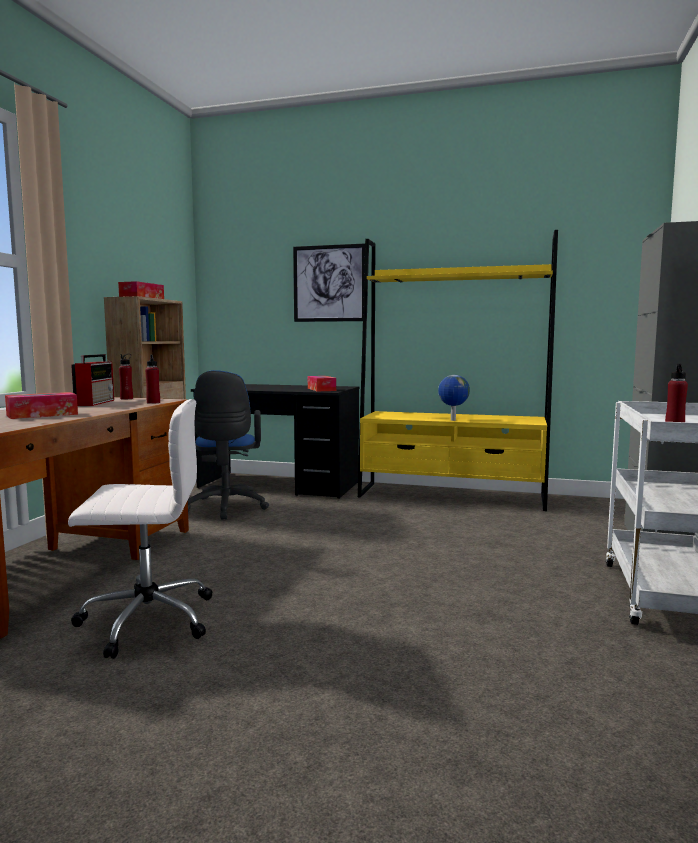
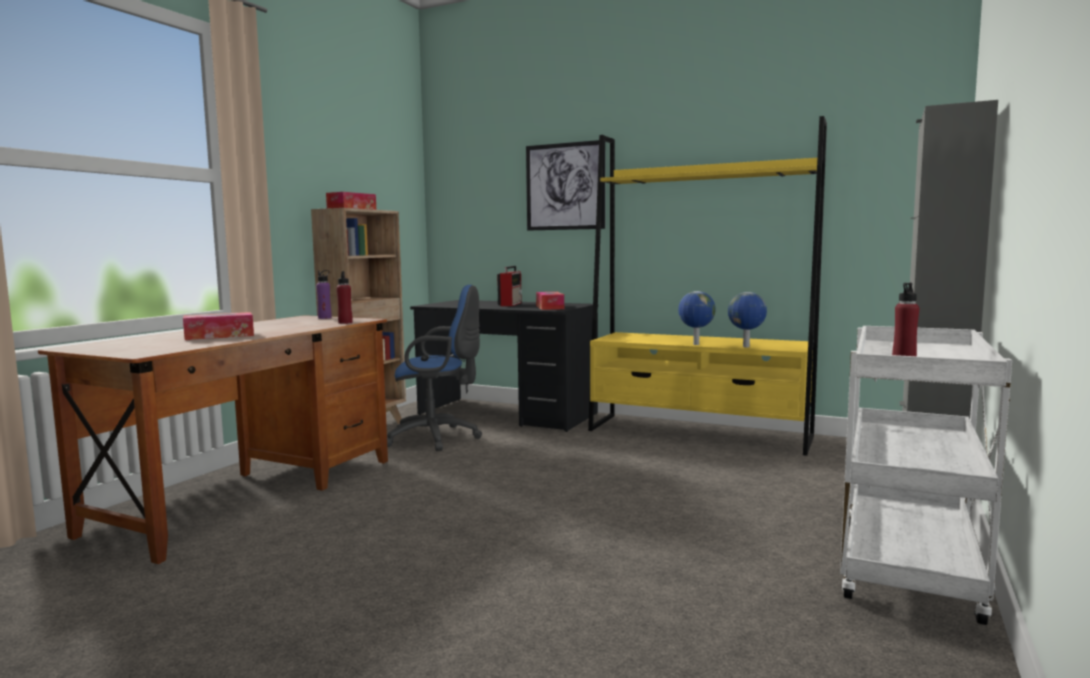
camera: 10 degrees right, 0 degrees up
(96, 402) = (288, 322): radio -> radio (510, 304)
(126, 398) = (324, 318): red bottle -> purple bottle
(145, 620) = (302, 554): white office chair -> none
(225, 508) = (438, 438): blue office chair -> blue office chair turned 90 degrees counterclockwise
(496, 421) = (746, 347): none -> globe

